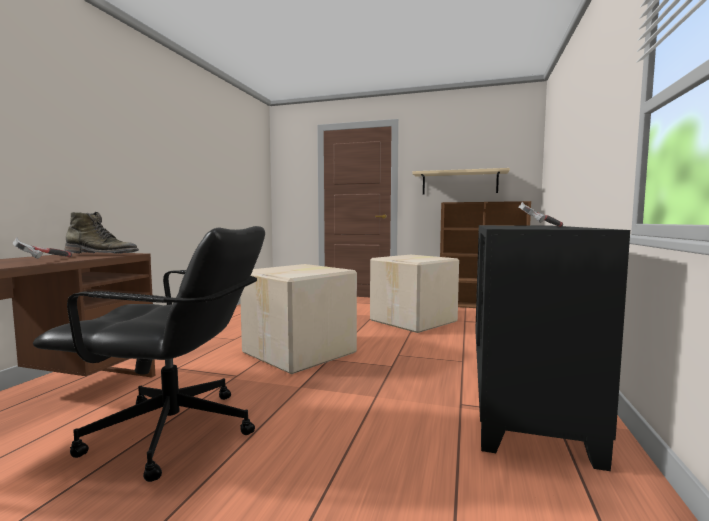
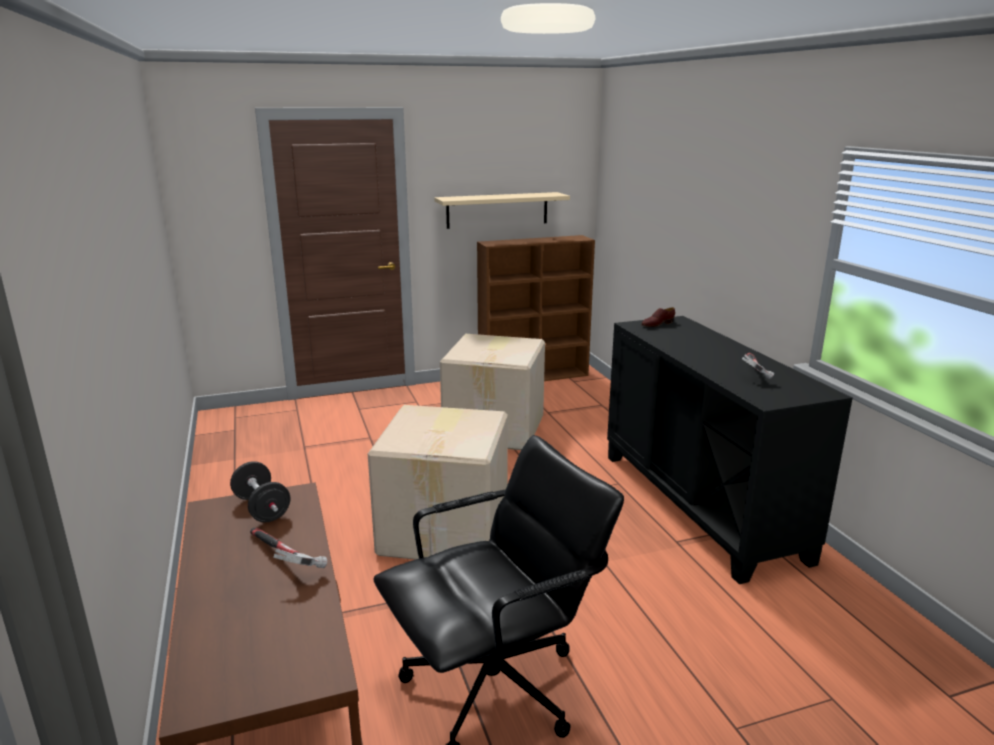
camera: 35 degrees left, 15 degrees up
(101, 254) = (262, 508): green boot -> black dumbbell
(513, 225) = (657, 324): none -> brown shoe

